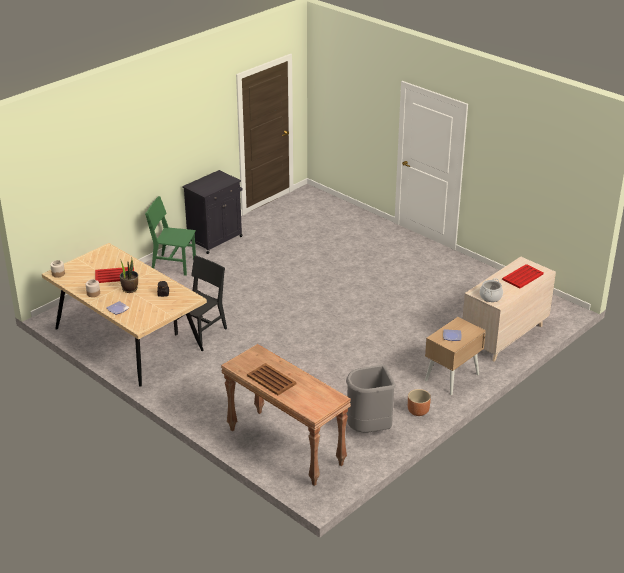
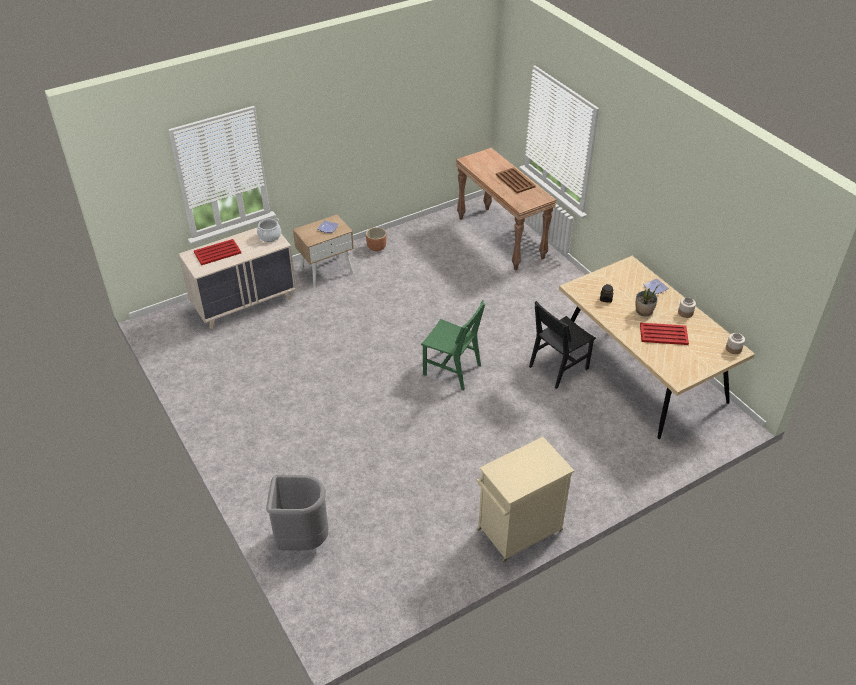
camera: 165 degrees left, 10 degrees up
(173, 265) = (584, 486): green chair -> green chair (452, 370)
(215, 239) = (518, 531): black cabinet -> beige cabinet
(369, 429) = (425, 240): grey trash can -> grey trash can (302, 540)

